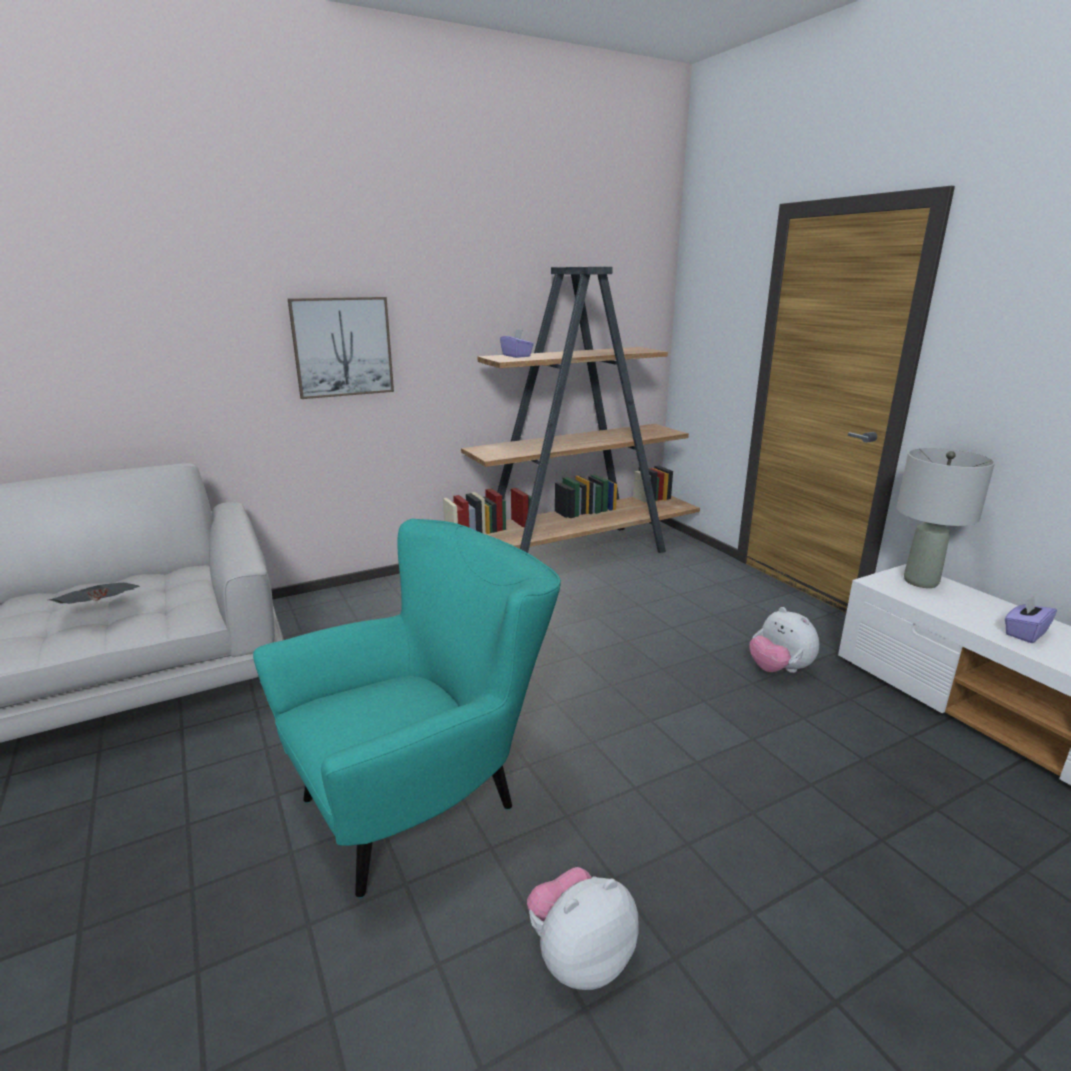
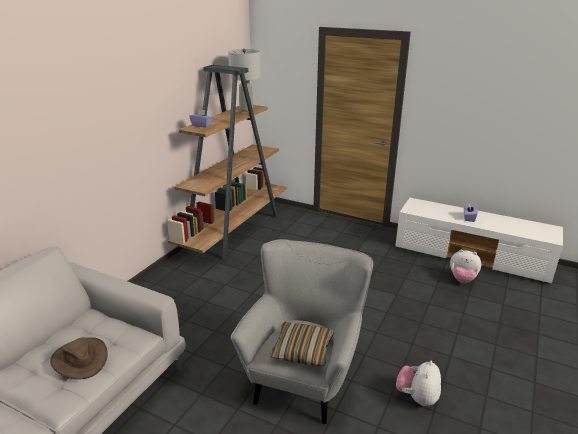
camera: 35 degrees left, 5 degrees up
(101, 612) = (80, 359): newspaper -> brown hat
(342, 347) = (107, 141): picture -> none
(361, 727) = (302, 350): none -> pillow
(424, 799) = (304, 376): turquoise armchair -> grey armchair
(779, 669) = (379, 260): plush toy -> plush toy (462, 279)
(921, 581) = (421, 205): grey table lamp -> grey table lamp (246, 109)

